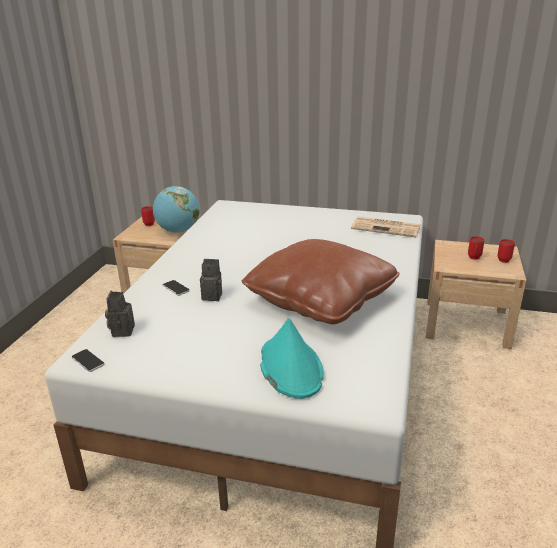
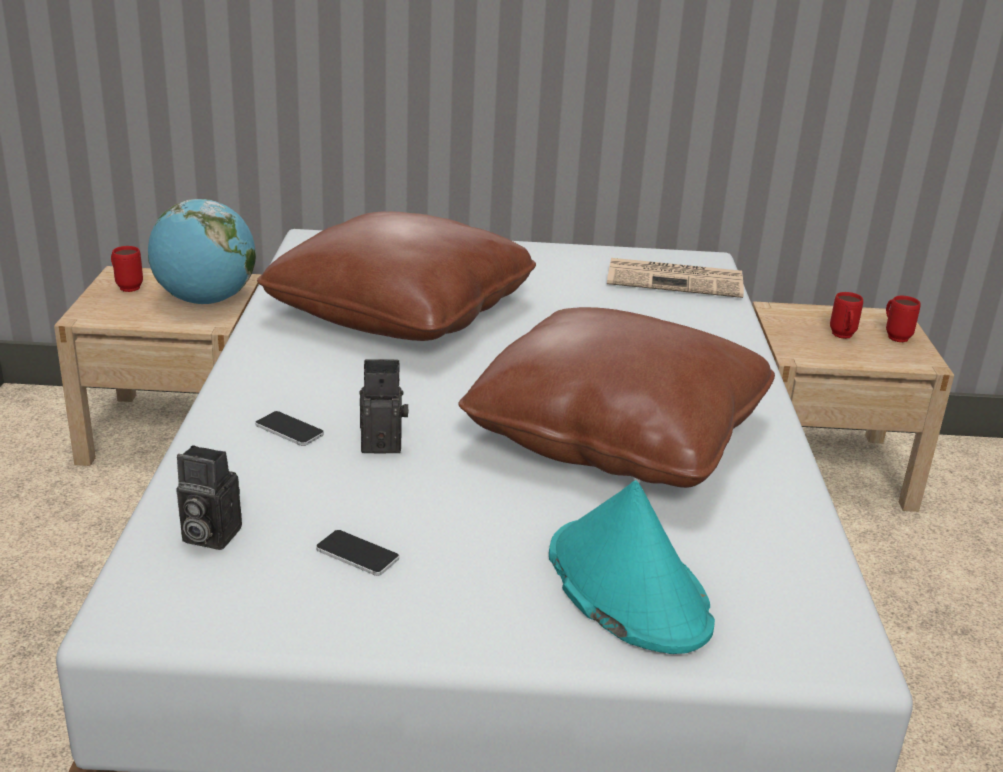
camera: 15 degrees left, 0 degrees up
(88, 361) = (158, 615): phone -> phone (357, 554)
(122, 330) = (207, 535): camera -> camera turned 60 degrees counterclockwise
(249, 239) = (401, 313): none -> brown pillow

